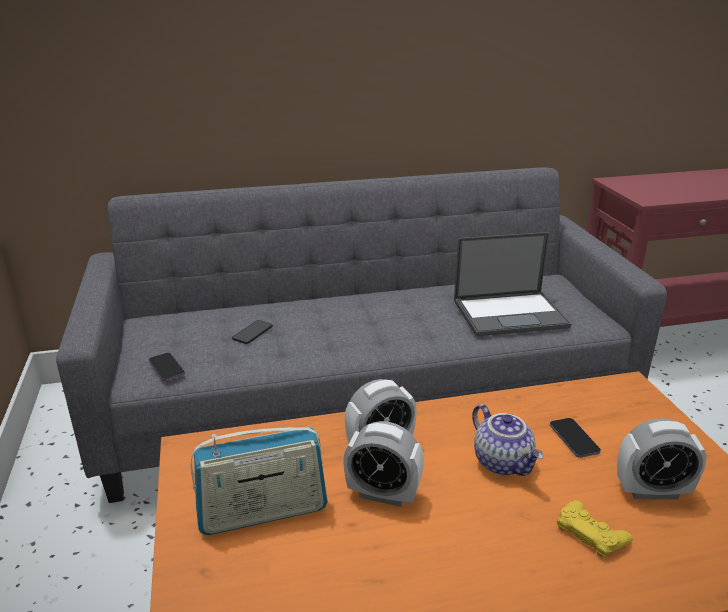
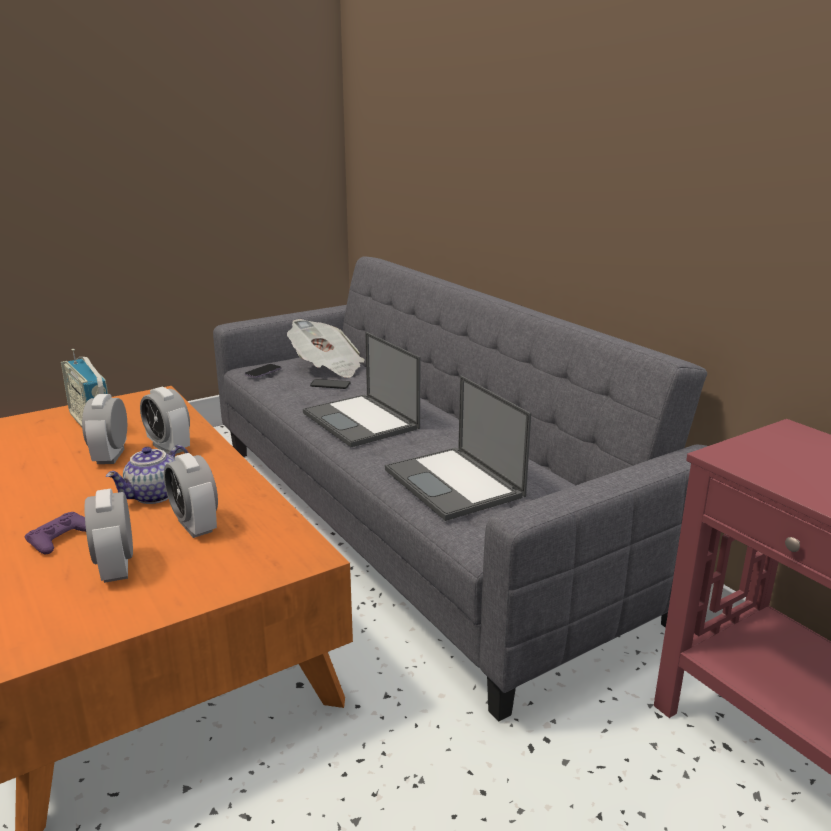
camera: 70 degrees right, 5 degrees down
(196, 327) = (327, 367): none -> newspaper
(363, 330) = (361, 421): none -> laptop
(574, 439) = (195, 526): phone -> alarm clock
(590, 533) = (60, 538): yellow game controller -> purple game controller

